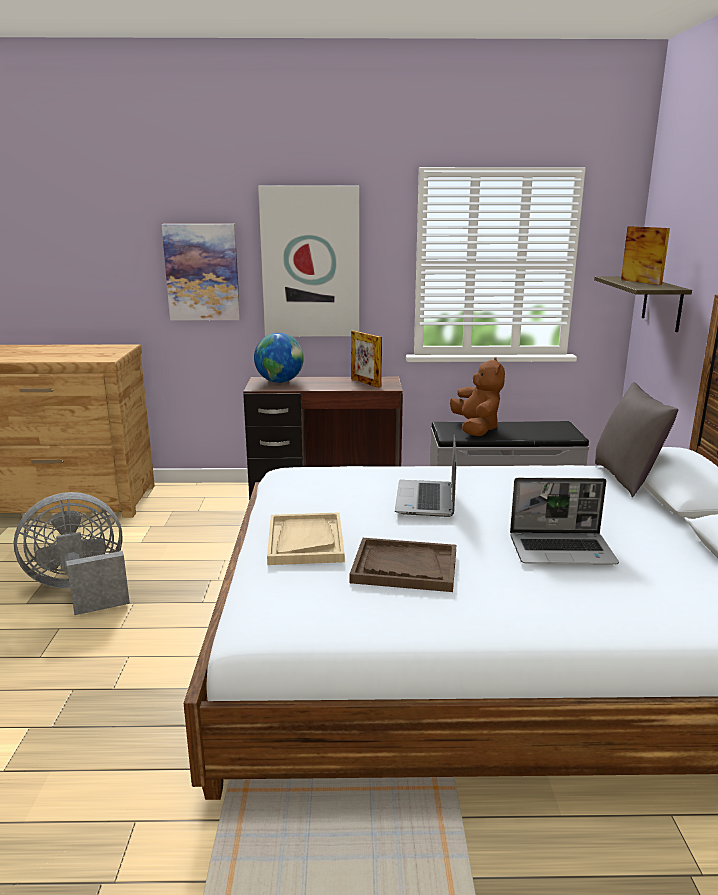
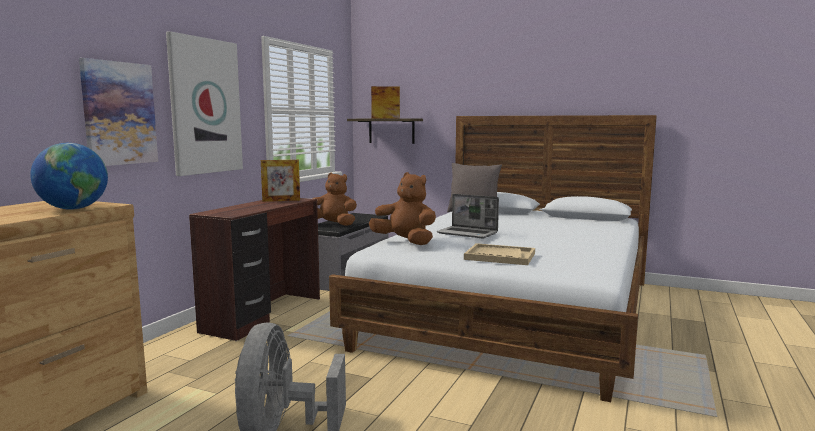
camera: 65 degrees left, 10 degrees down
(279, 382) = (228, 210): globe -> globe (73, 209)
(336, 477) = (405, 242): none -> brown plush toy
(404, 567) = (548, 247): brown tray -> none
(562, 550) = (546, 228): laptop -> none

